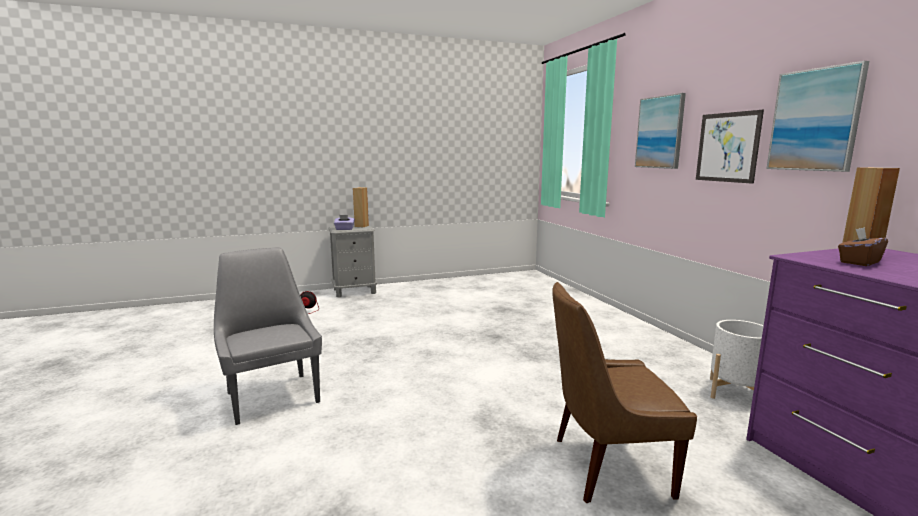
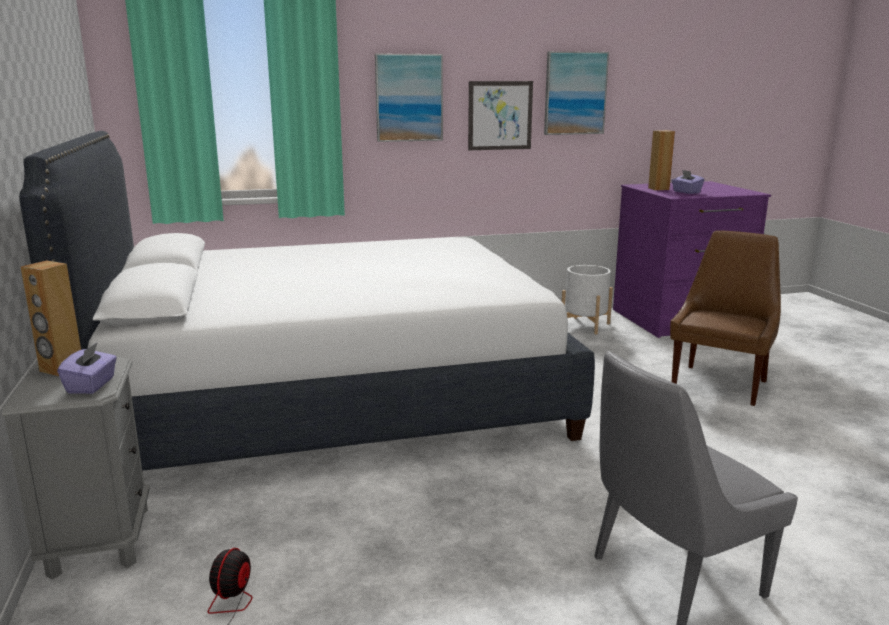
camera: 85 degrees left, 5 degrees up
(489, 309) = (330, 398): none -> white bed
(606, 466) = (720, 383): brown chair -> brown chair turned 150 degrees counterclockwise
(859, 262) = (686, 192): brown tissue box -> purple tissue box

